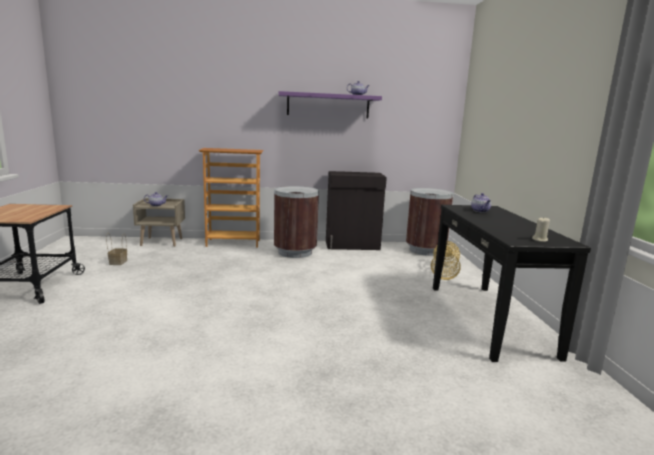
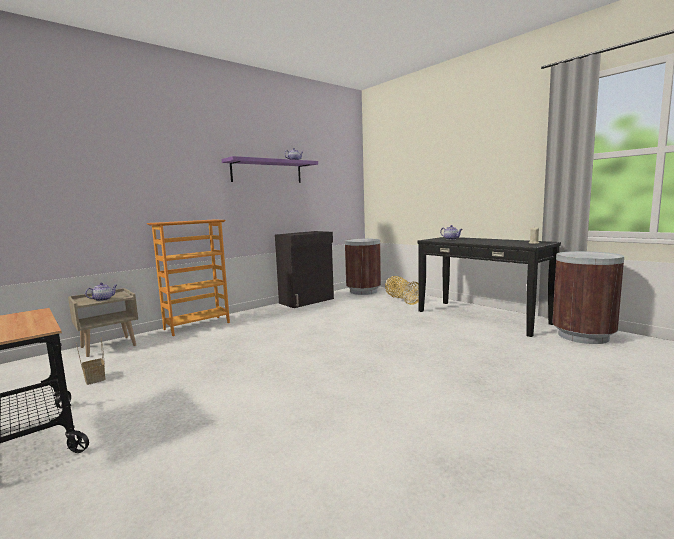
camera: 35 degrees left, 5 degrees down
(295, 252) = (273, 317): brown trash can -> brown trash can (583, 336)

